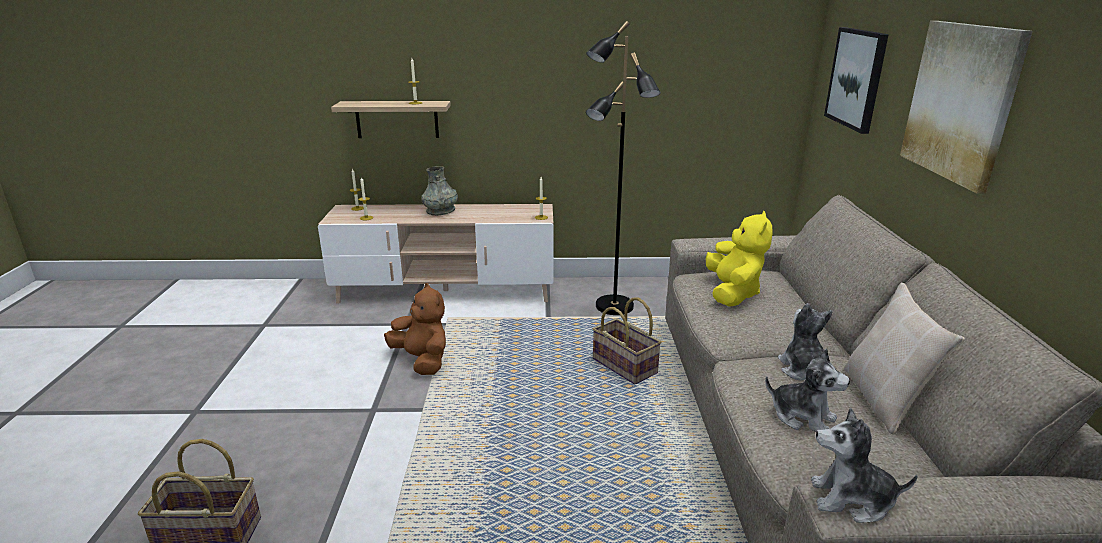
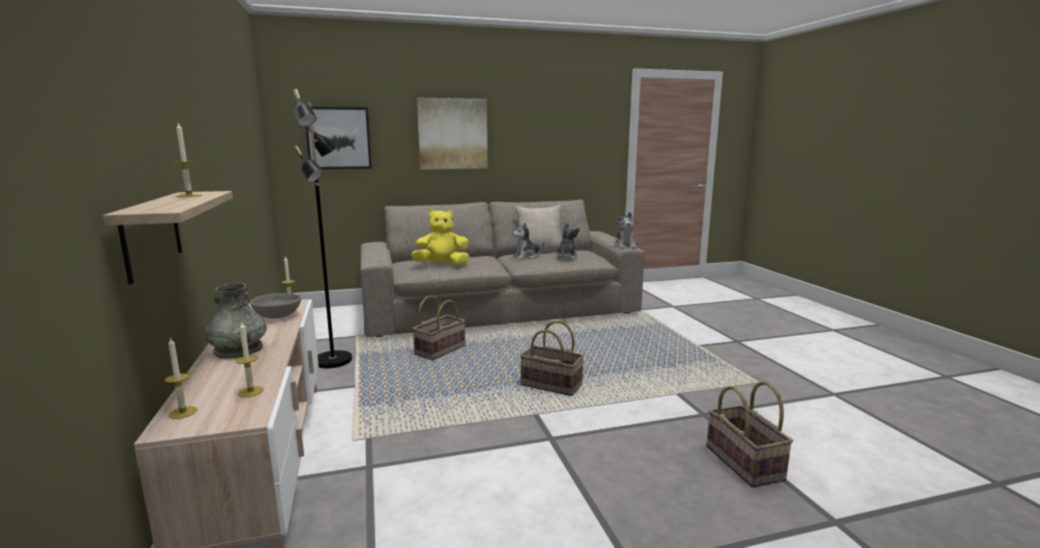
camera: 105 degrees left, 10 degrees down
(422, 361) = (456, 434): brown plush toy -> none
(482, 433) = (550, 385): none -> basket
(508, 216) = (278, 316): none -> grey bowl

